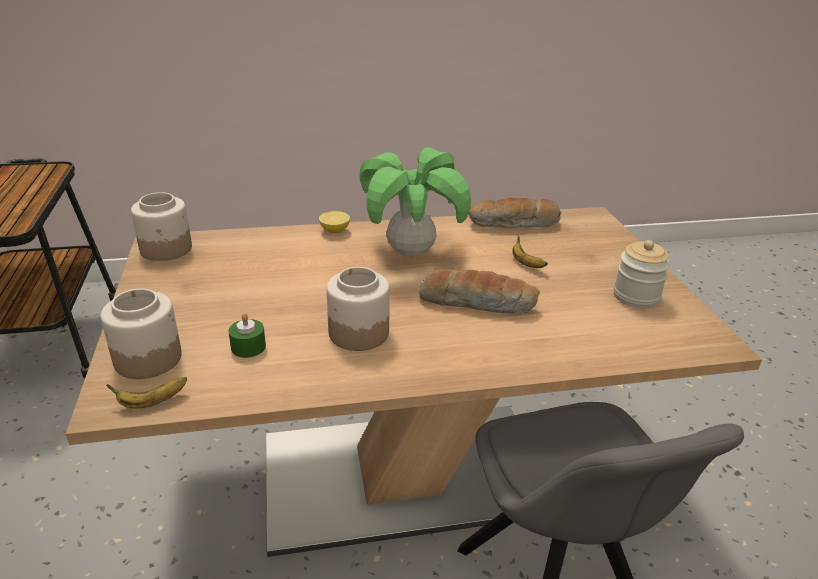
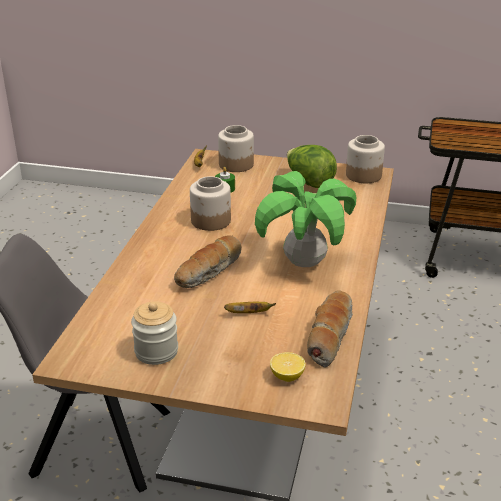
camera: 115 degrees right, 0 degrees up
(200, 282) = (309, 182): none -> lettuce
(334, 231) = (362, 238): lemon -> lemon (287, 376)

